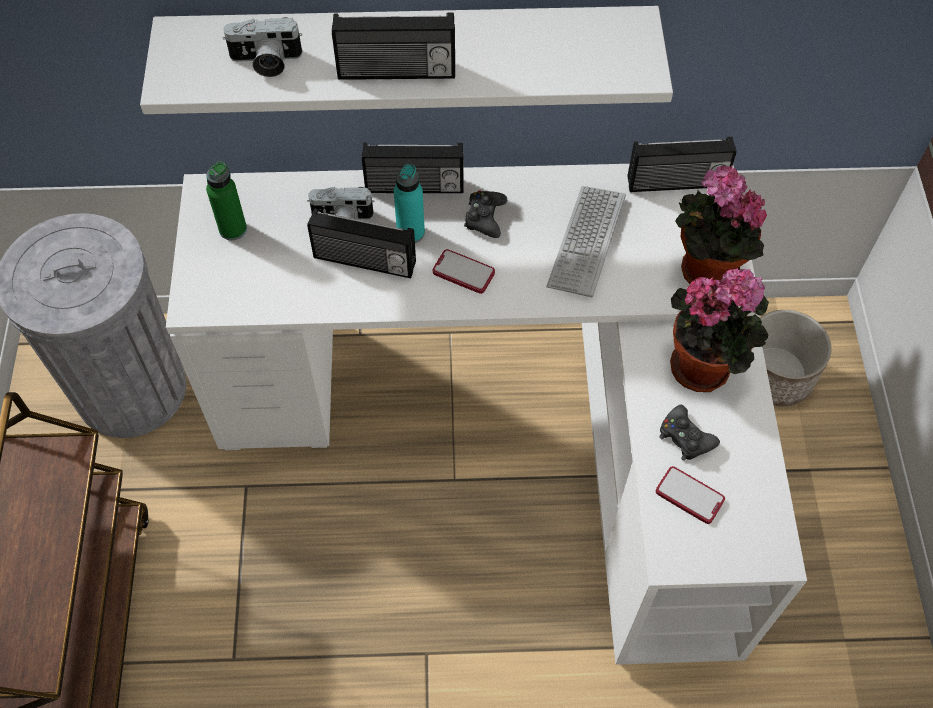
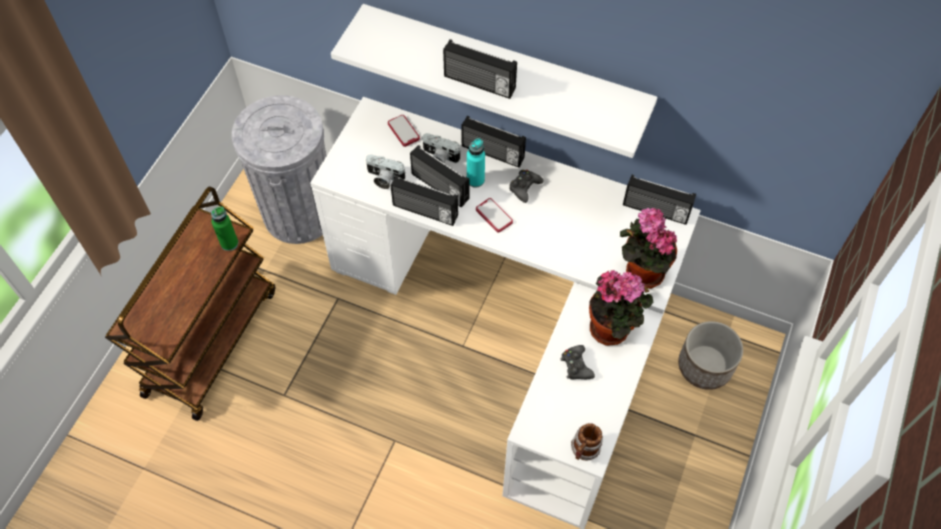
camera: 25 degrees right, 0 degrees up
(233, 229) = (374, 139): green bottle -> green bottle (229, 243)
(266, 62) = (410, 52): camera -> camera (384, 178)
(361, 304) = (424, 212): none -> radio
(586, 242) = (578, 225): keyboard -> none
(689, 496) = (559, 400): phone -> phone (403, 131)
(762, 552) = (584, 450): none -> mug

